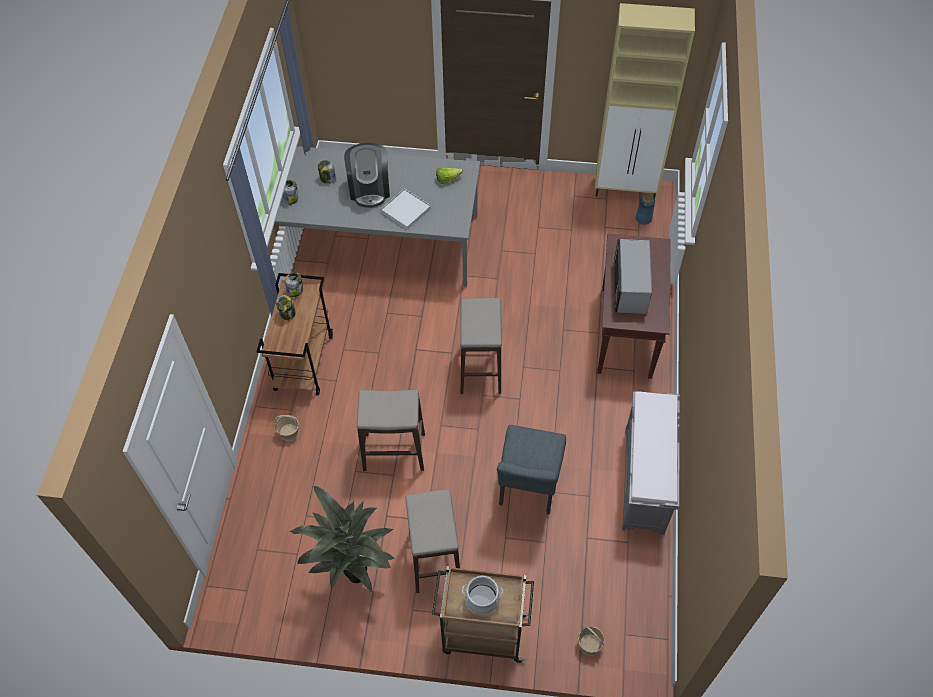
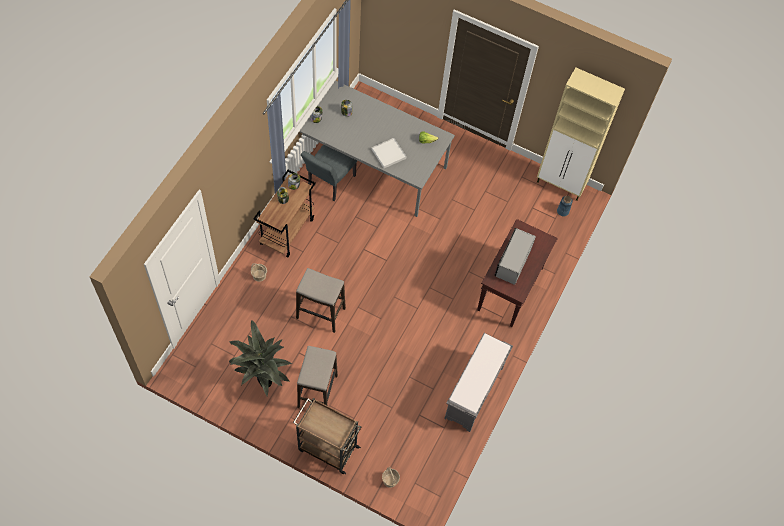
camera: 15 degrees right, 5 degrees up
(370, 189) = (371, 129): coffee machine -> none
(480, 369) = (400, 278): stool -> none
(482, 599) = (326, 425): cooking pot -> none
(527, 488) = (396, 369): grey chair -> grey chair (329, 183)

